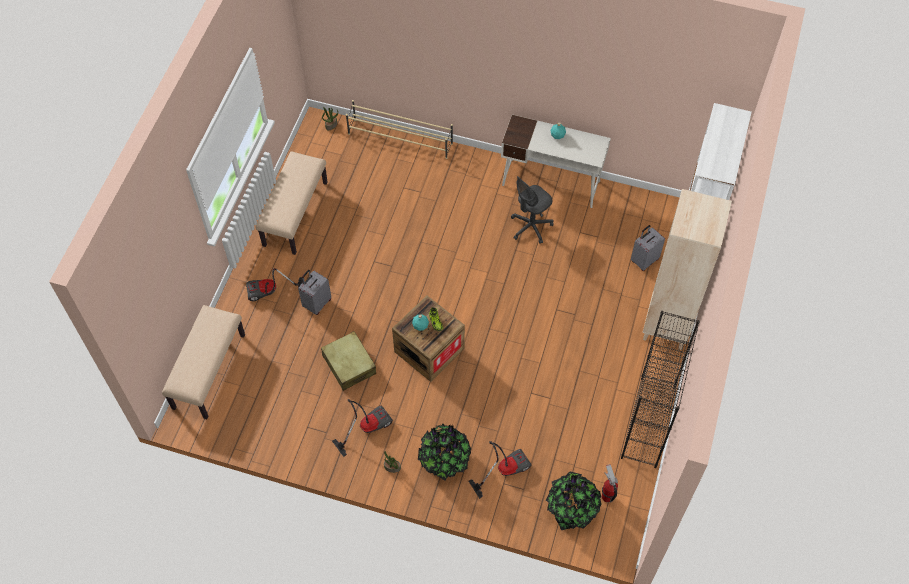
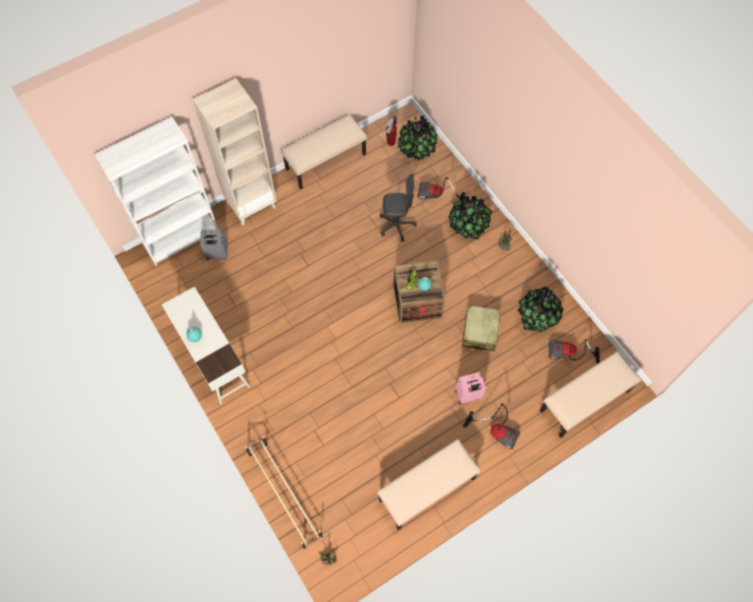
camera: 140 degrees left, 5 degrees up
(305, 417) = (537, 317): none -> potted plant
(317, 303) = (468, 395): grey suitcase -> pink suitcase
(366, 427) = (501, 281): vacuum cleaner -> vacuum cleaner (568, 355)
(531, 227) = (264, 336): grey office chair -> grey office chair (396, 225)
(648, 423) = (326, 161): black bookcase -> beige bench

